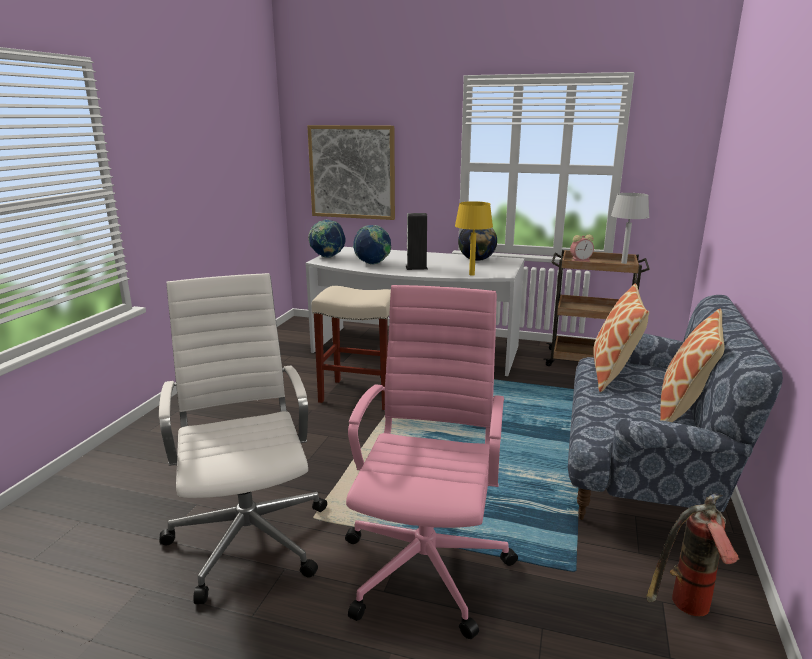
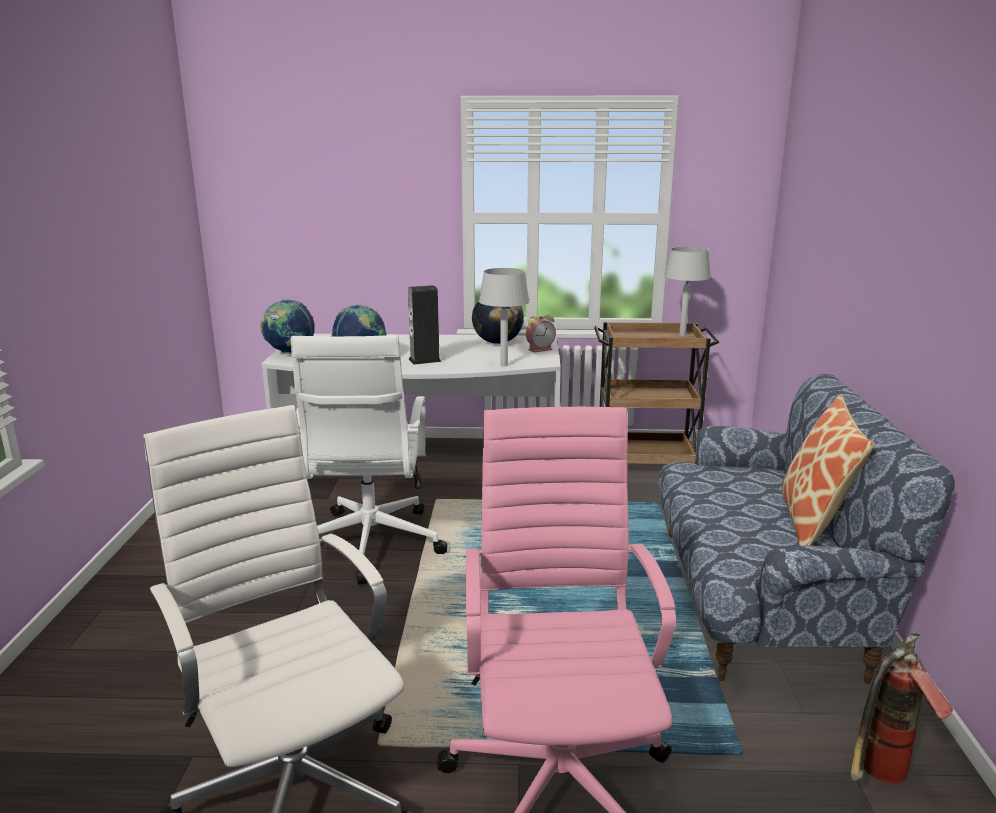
camera: 15 degrees left, 0 degrees up
(352, 172) = (307, 228): picture -> none
(359, 394) = (369, 545): beige stool -> white office chair
(471, 274) = (503, 365): yellow table lamp -> grey table lamp
(581, 261) = (631, 335): alarm clock -> alarm clock (541, 349)
(613, 374) = (713, 483): pillow -> none

